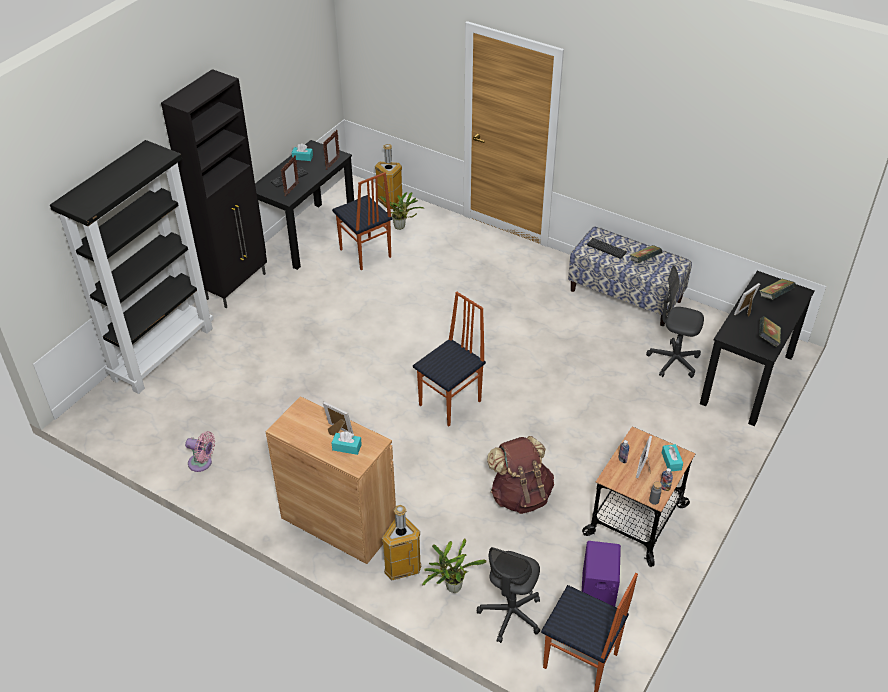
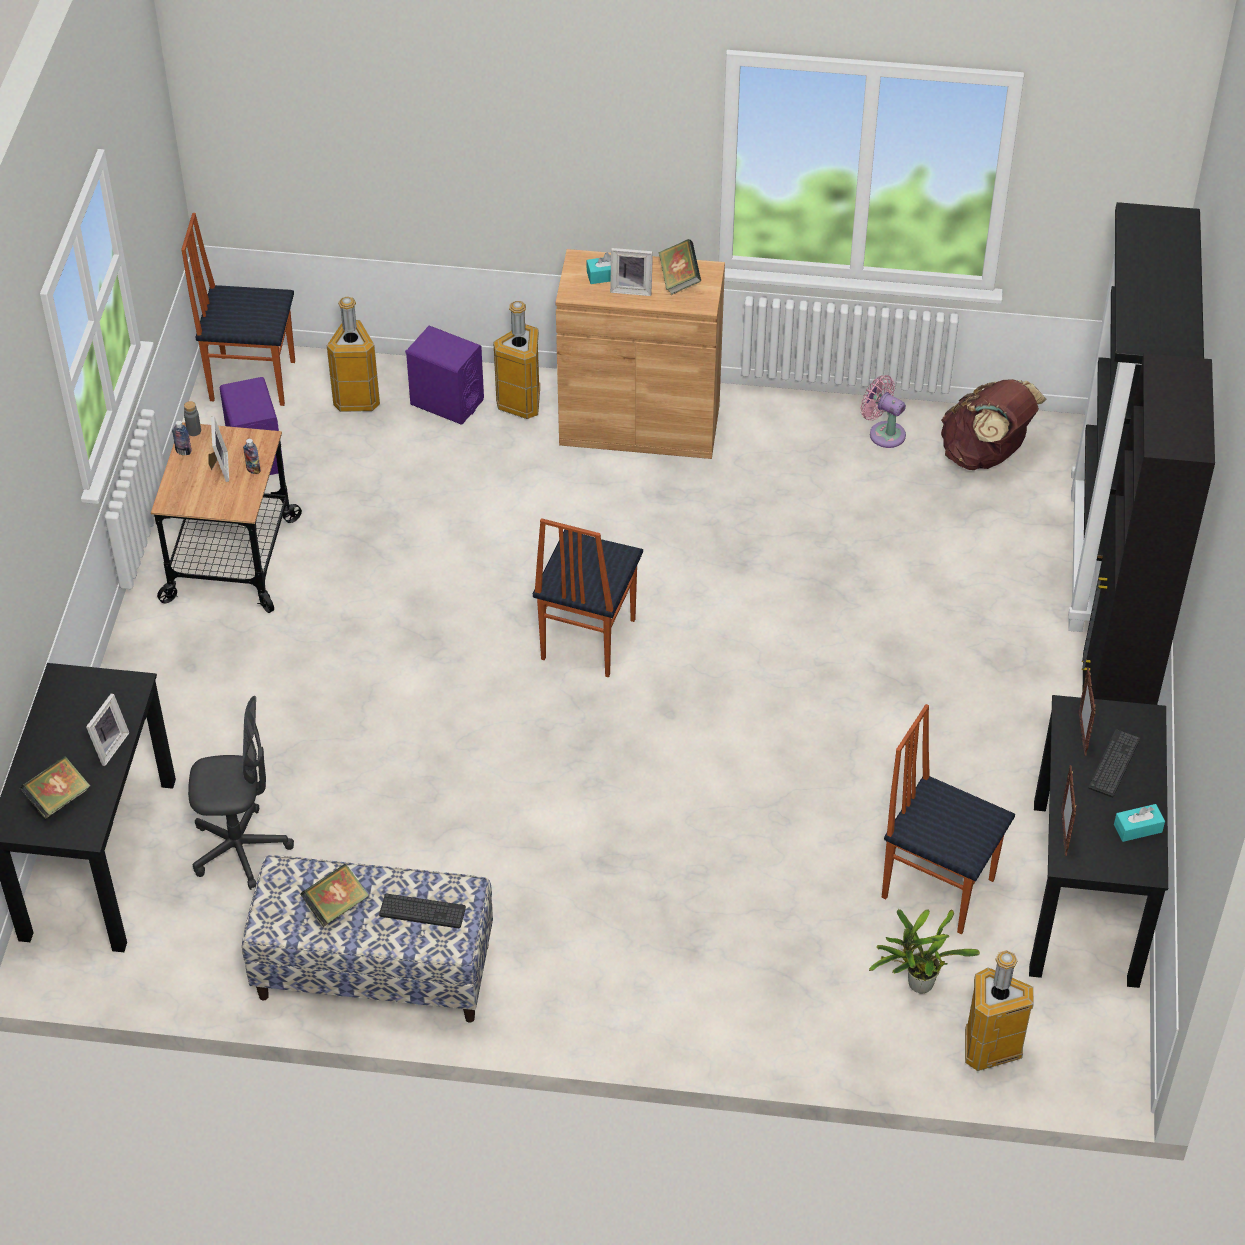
camera: 155 degrees right, 5 degrees up
(202, 463) = (884, 433): pink fan -> pink fan turned 45 degrees clockwise
(451, 587) = (446, 402): potted plant -> purple speaker
(510, 615) = (357, 398): grey office chair -> trash can
(520, 495) = (410, 539): brown backpack -> brown backpack (985, 454)
(671, 461) = (183, 489): turquoise tissue box -> none
(767, 339) = (62, 702): book -> book (679, 279)

